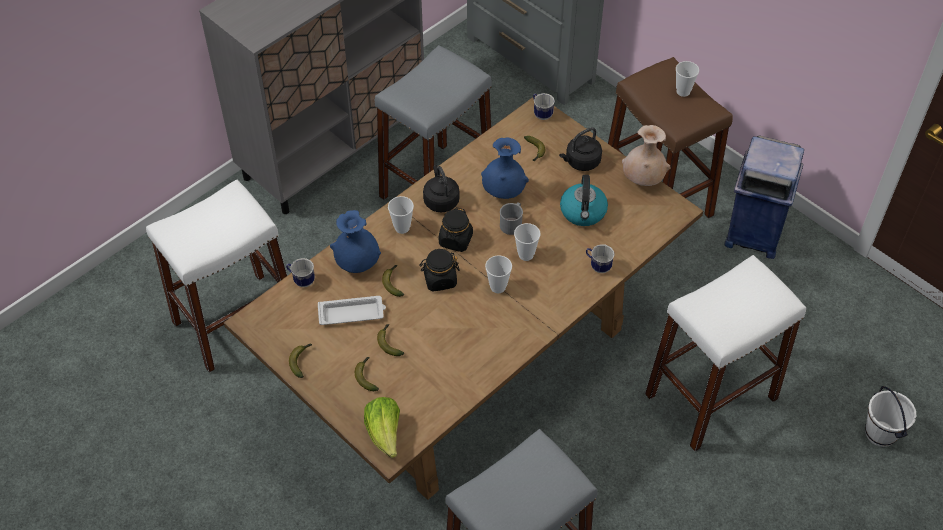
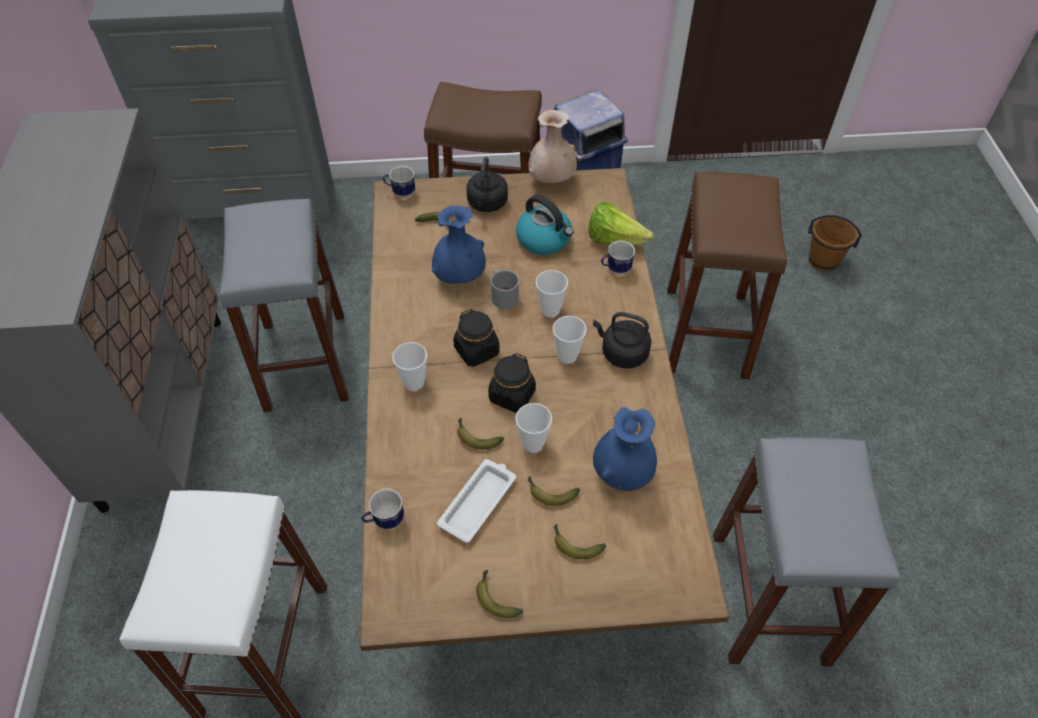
camera: 50 degrees left, 0 degrees up
(357, 263) = (418, 452): blue vase -> blue vase (622, 473)
(385, 434) = (666, 579): lettuce -> lettuce (614, 240)
(440, 200) = (415, 329): black kettle -> black kettle (622, 353)
(683, 91) = (483, 99): cup -> cup (533, 444)
(711, 396) = (706, 332): white stool -> brown stool
(881, 433) = (823, 261): white bucket -> brown bucket

